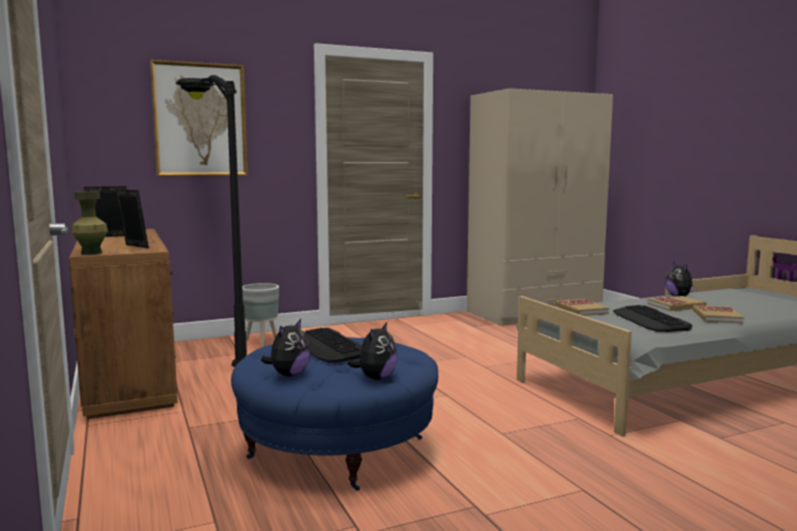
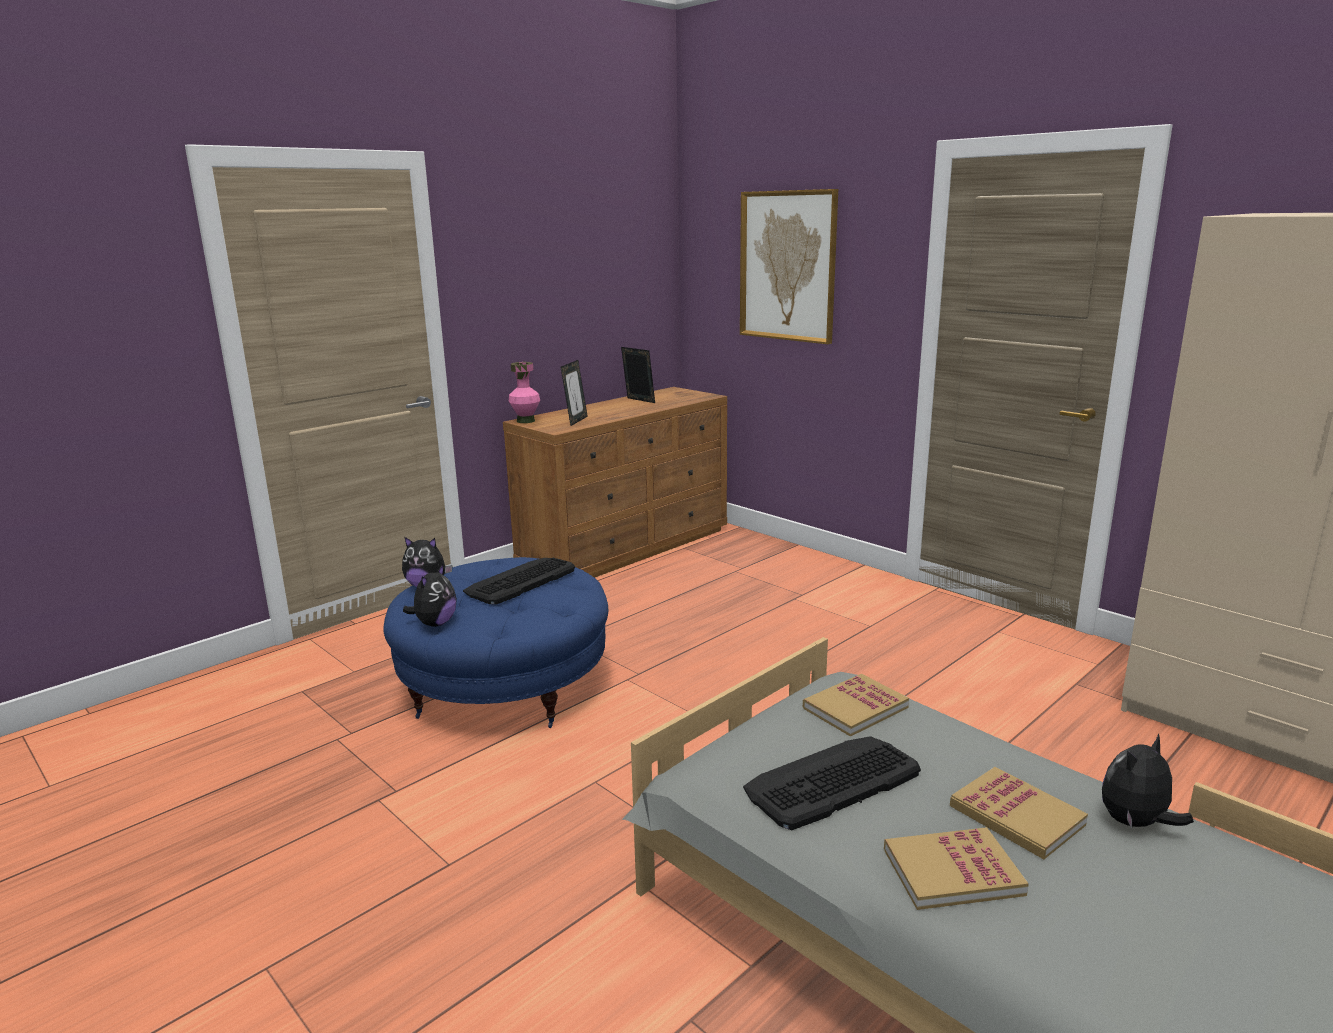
camera: 70 degrees right, 10 degrees up
(91, 253) = (525, 421): green vase -> pink vase
(217, 351) = (737, 556): black floor lamp -> none
(261, 341) = (797, 565): grey planter -> none
(376, 378) = (435, 623): plush toy -> plush toy turned 75 degrees counterclockwise

